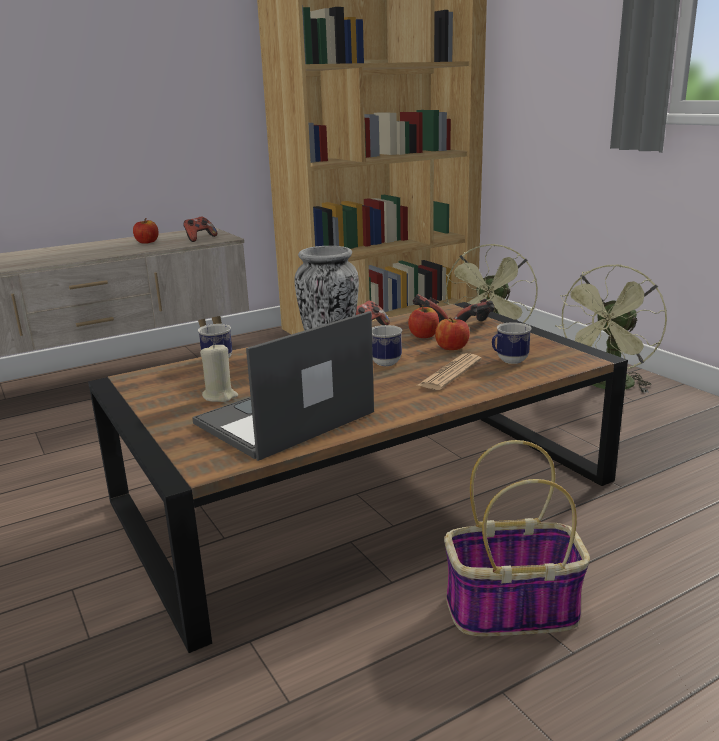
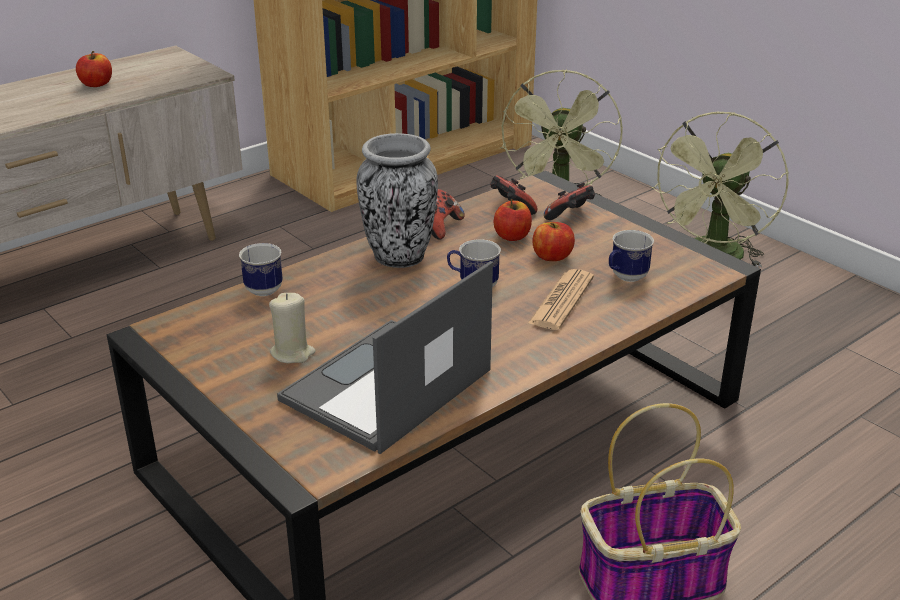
camera: 10 degrees left, 10 degrees up
(199, 238) = (170, 75): game controller -> none

